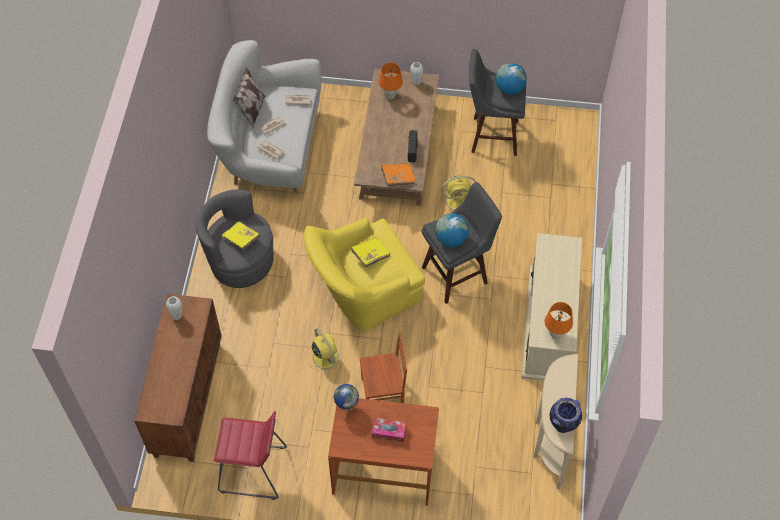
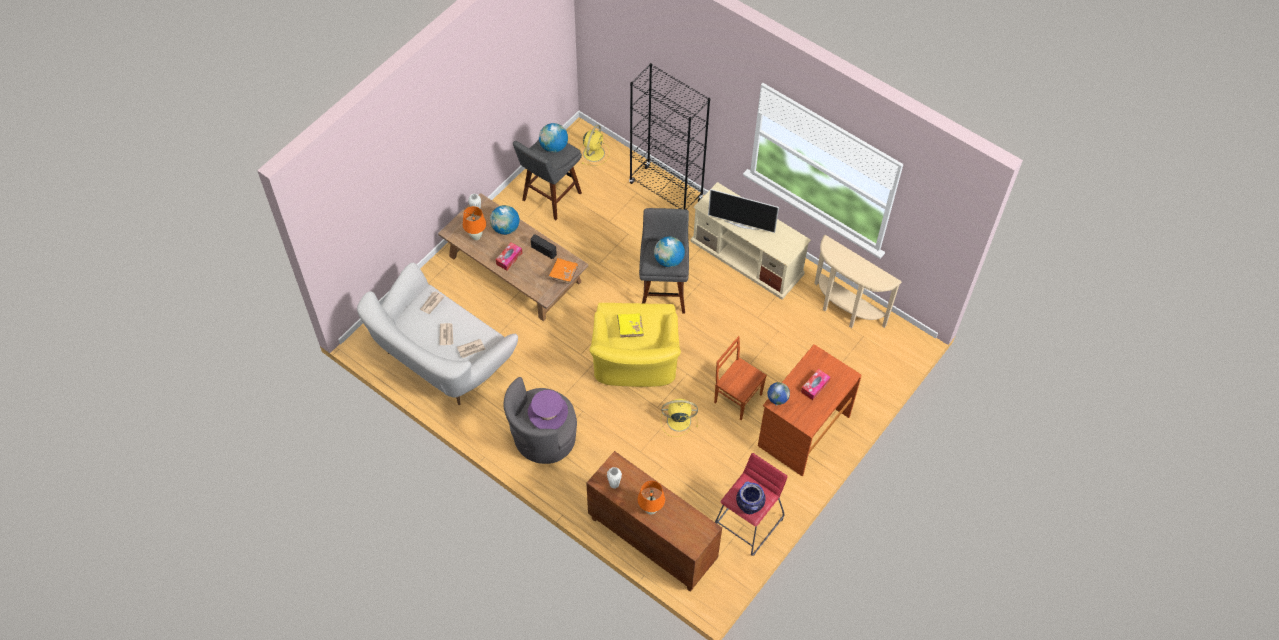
camera: 60 degrees left, 0 degrees up
(241, 239) = (548, 413): yellow book -> purple hat
(251, 111) = (416, 343): pillow -> none
(383, 394) = (737, 397): brown chair -> brown chair turned 75 degrees counterclockwise
(385, 130) = (509, 258): none -> tissue box
(415, 111) = (505, 228): none -> globe
(459, 200) = (595, 253): yellow fan -> yellow fan (594, 152)
(547, 282) = (741, 224): none -> television
(555, 334) = (788, 244): orange table lamp -> orange table lamp (650, 509)
(562, 425) = (876, 275): vase -> vase (749, 507)
(570, 219) = (666, 192): none -> black bookcase

